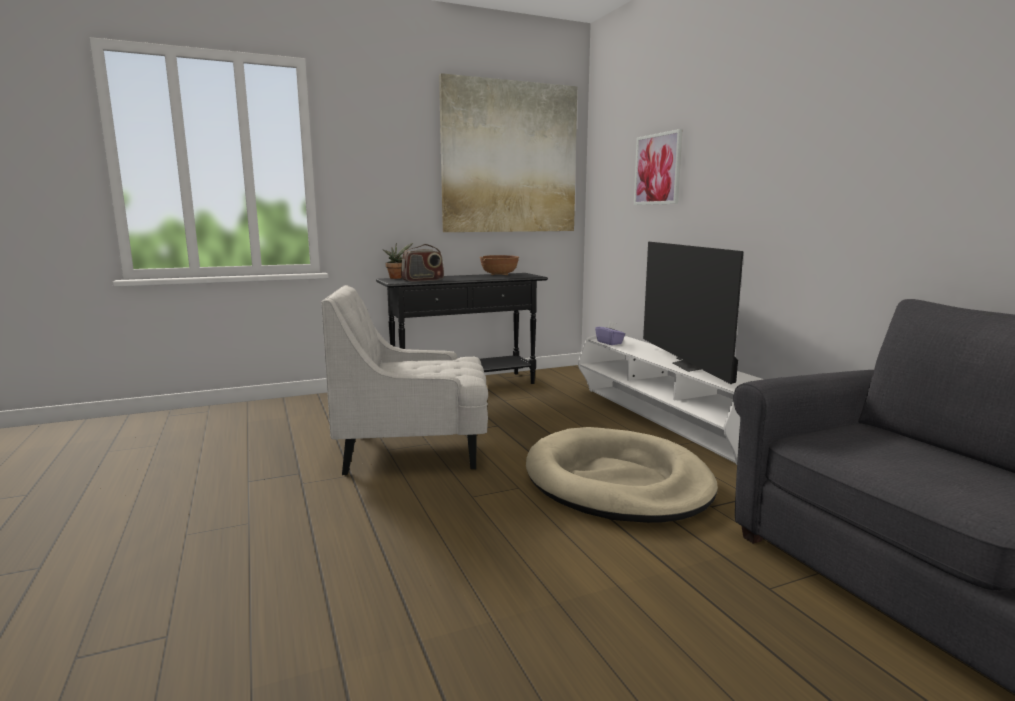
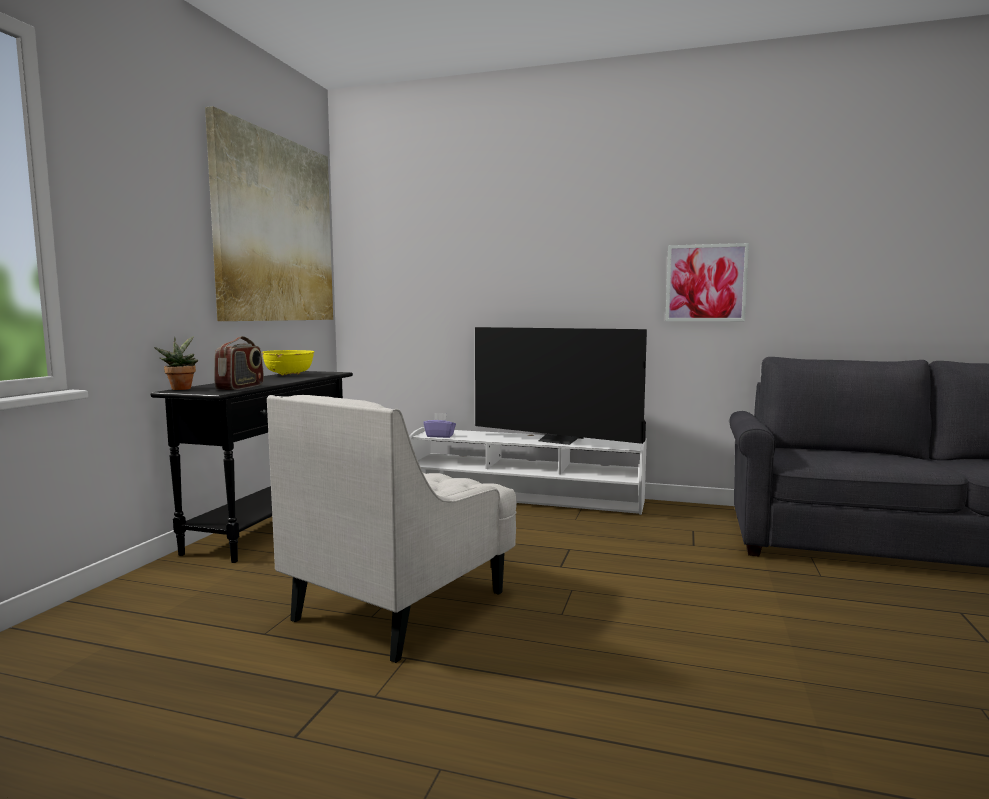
camera: 50 degrees left, 5 degrees down
(499, 274) = (289, 374): brown bowl -> yellow bowl
(617, 482) = (614, 554): beige dog bed -> none
(657, 169) = (459, 256): picture -> picture (706, 283)

